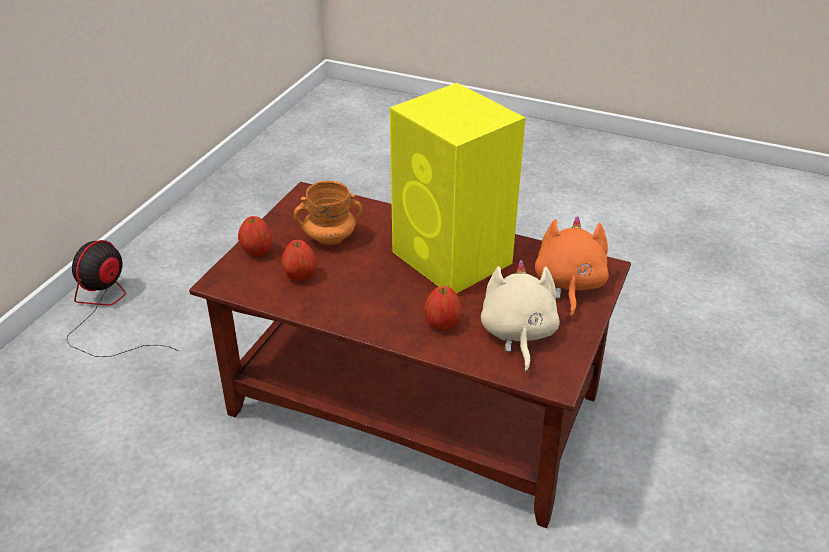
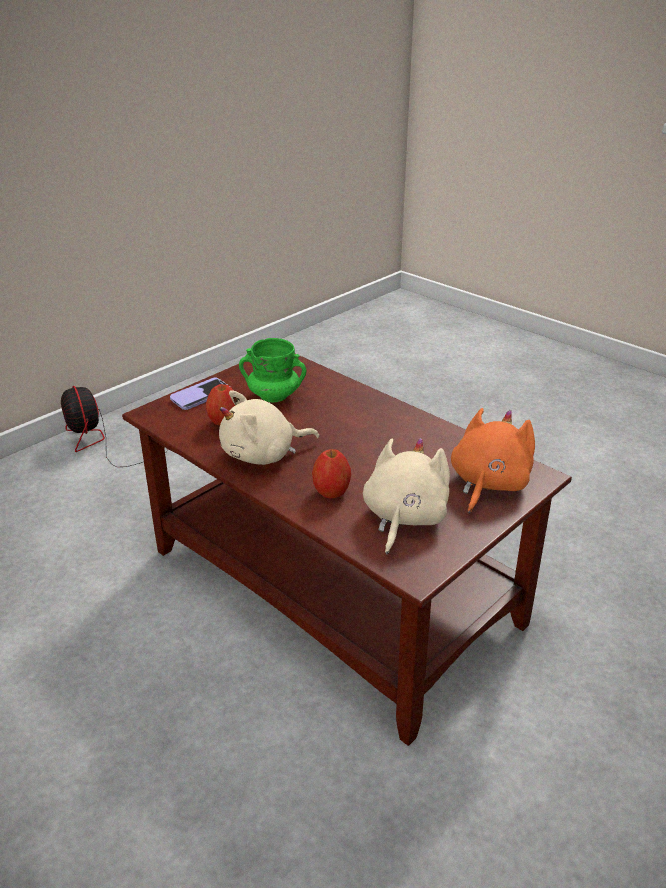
camera: 20 degrees right, 5 degrees down
(107, 311) = (108, 442): fan -> fan turned 75 degrees counterclockwise
(257, 252) = (201, 395): apple -> phone
(330, 238) = (273, 396): orange mug -> green mug
(358, 301) = (263, 455): none -> beige plush toy
(453, 259) = (381, 436): yellow speaker -> none

